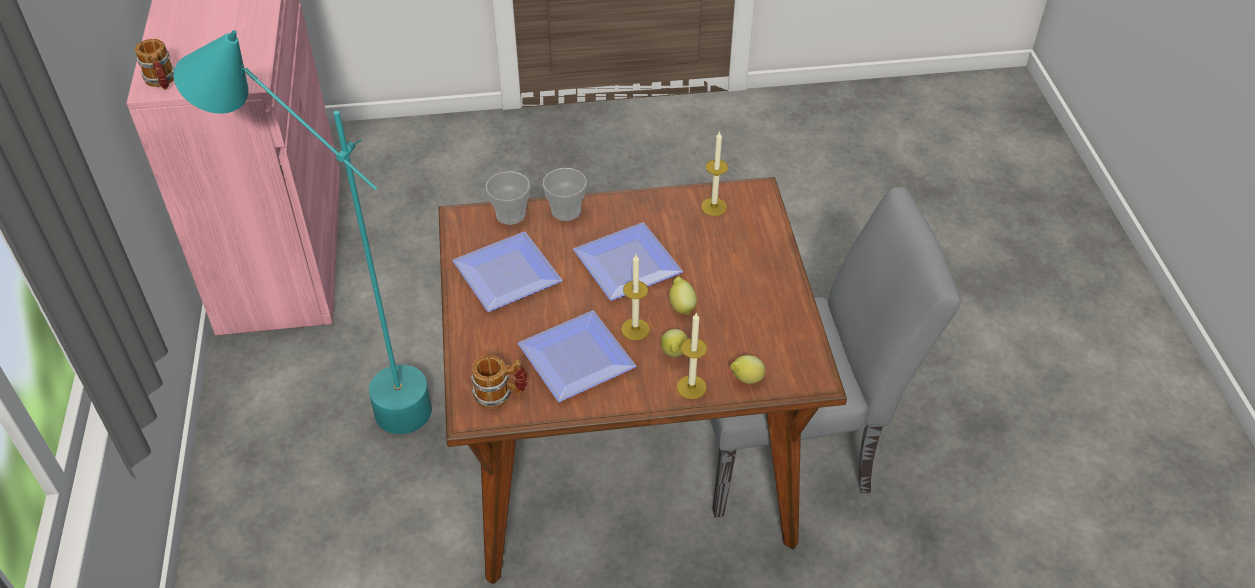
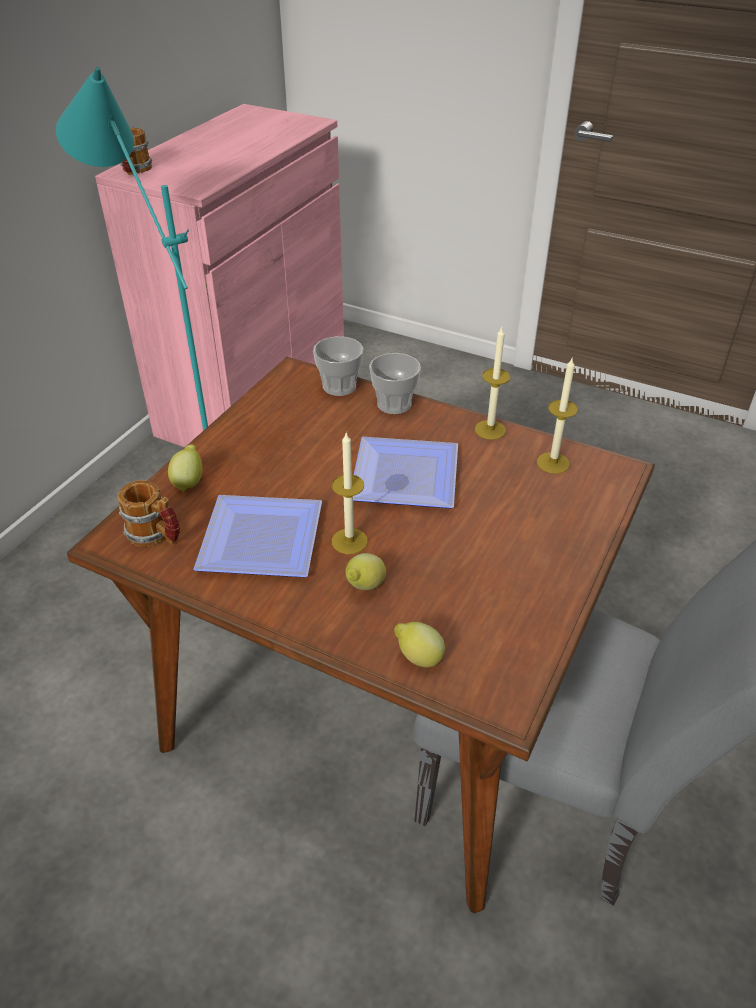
camera: 35 degrees right, 5 degrees down
(503, 274) = (278, 432): plate -> none
(681, 306) = (421, 542): lemon -> lemon (189, 482)
(691, 387) = (348, 632): candle -> candle (490, 430)

